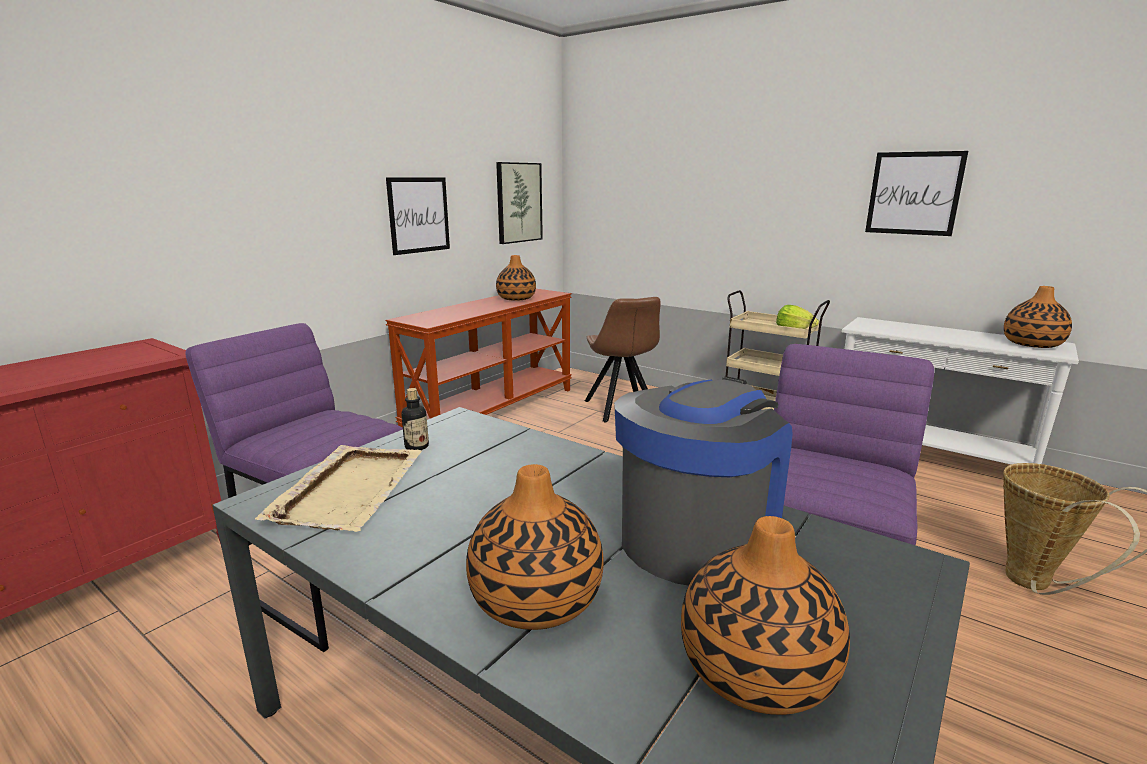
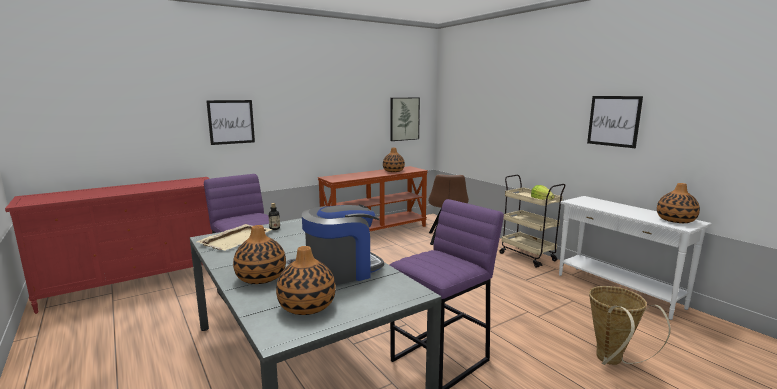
camera: 20 degrees right, 5 degrees down
(419, 215) = (341, 125): picture -> picture (231, 122)

